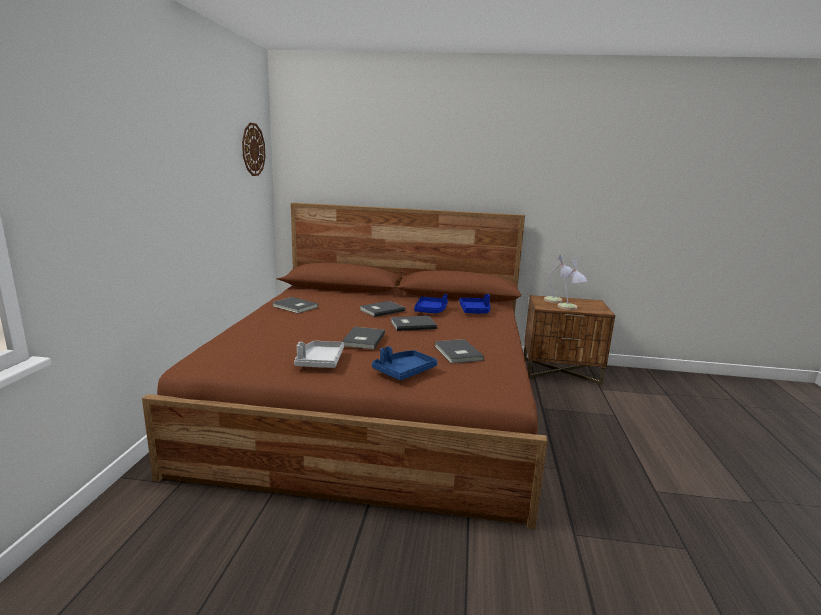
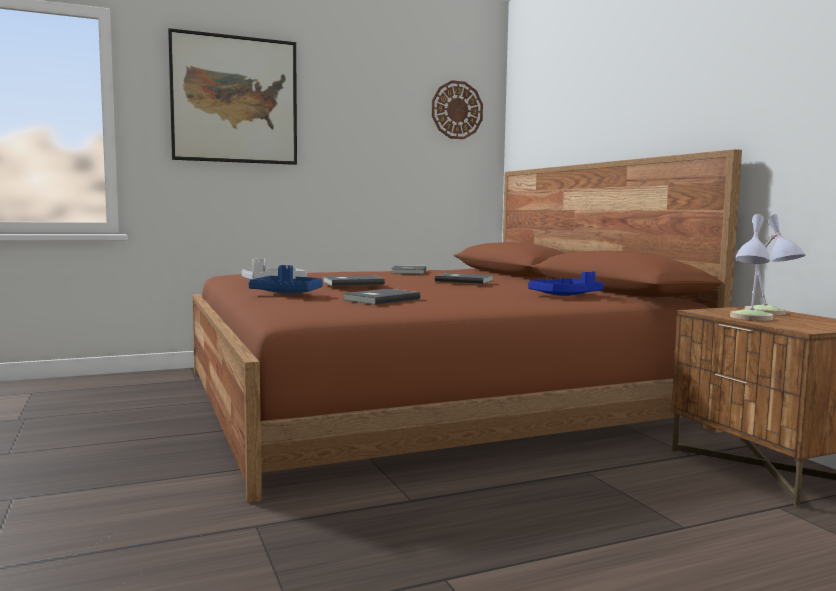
camera: 60 degrees right, 10 degrees down
(118, 152) = (234, 100): none -> picture
(412, 324) = (439, 287): grey book -> none
(431, 310) = (516, 288): blue tray -> none

